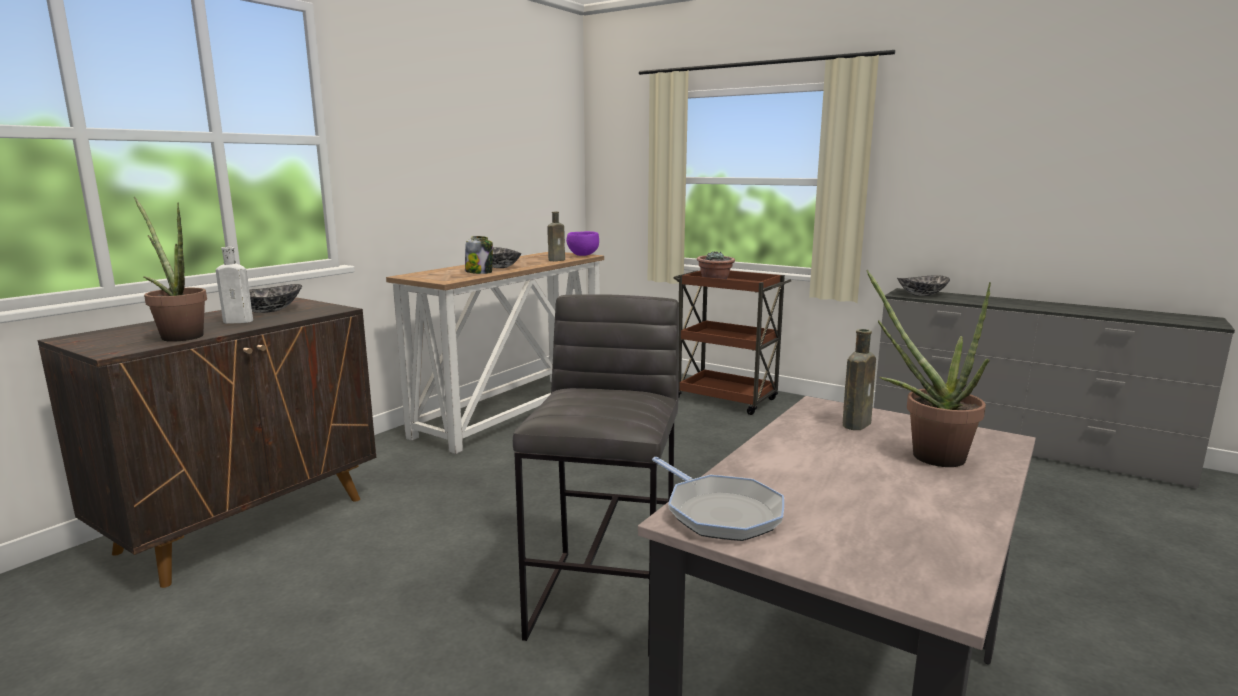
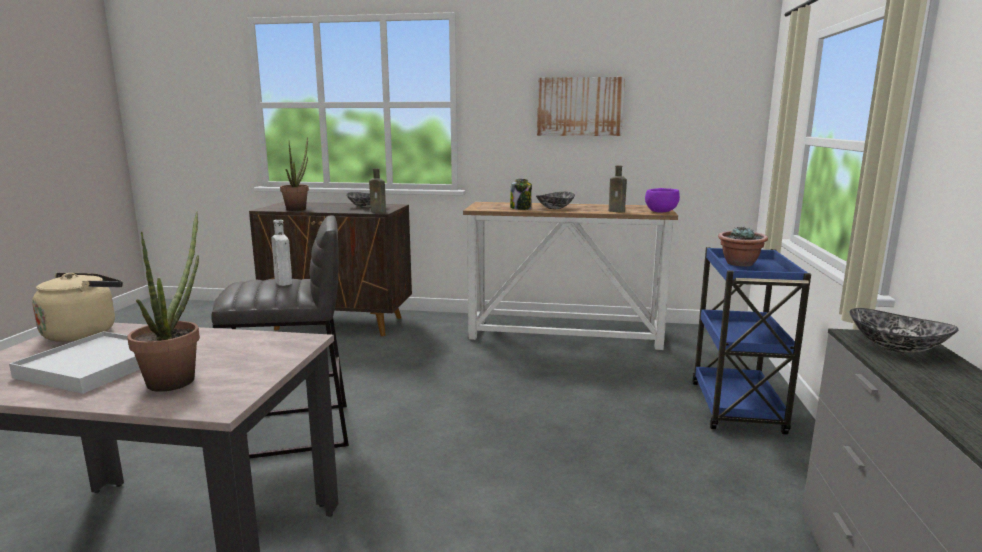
camera: 65 degrees right, 0 degrees up
(240, 321) = (336, 208): white bottle -> white bottle (284, 283)
(459, 148) = (580, 106): none -> picture
(720, 512) = (84, 332): frying pan -> beige kettle
(727, 400) = (737, 409): brown cart -> blue cart
(857, 424) = (256, 353): brown bottle -> brown bottle (379, 212)
(880, 495) = (96, 366): none -> white tray

